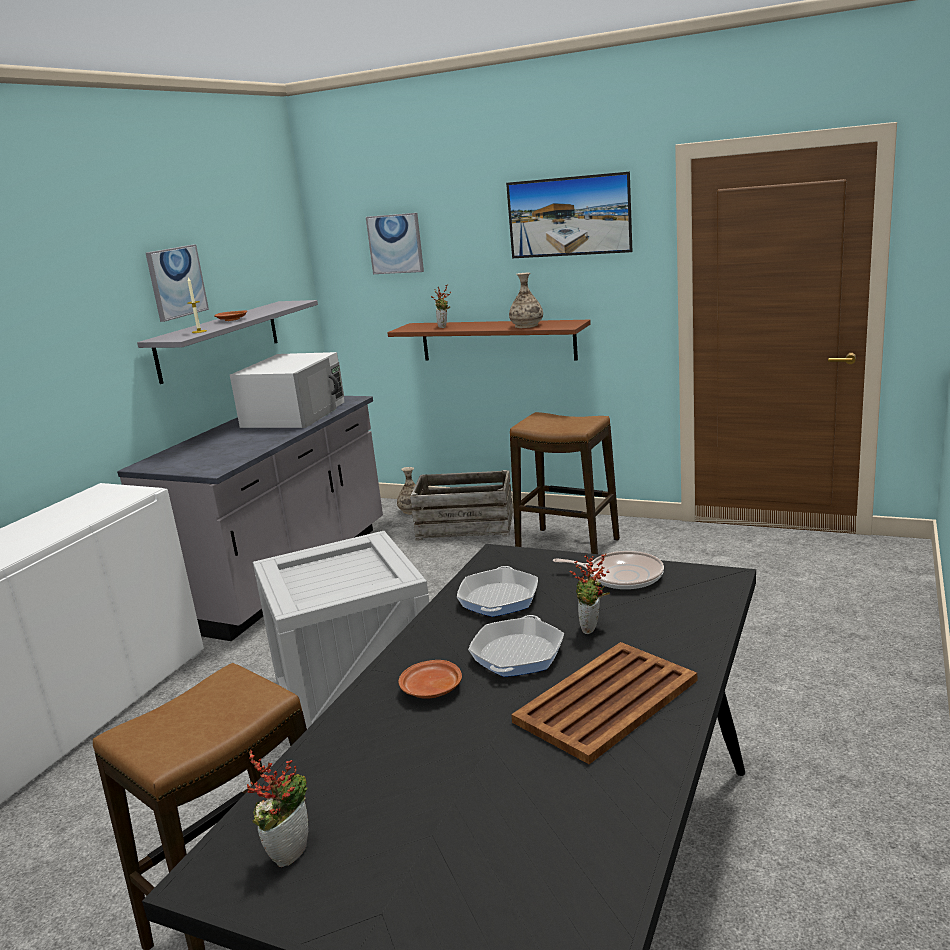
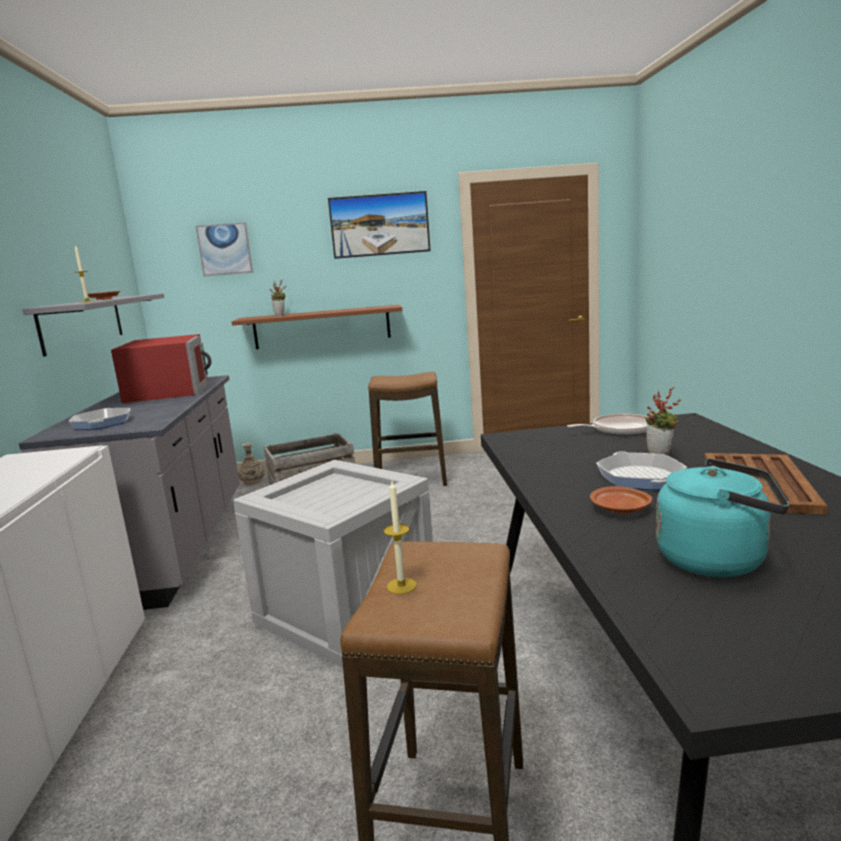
camera: 30 degrees left, 5 degrees down
(176, 282) = (48, 257): picture -> none
(179, 709) = (401, 586): none -> candle
(289, 850) = (741, 636): potted plant -> none
(295, 414) = (169, 390): white microwave -> red microwave
(402, 776) = (717, 560): none -> turquoise kettle
(498, 598) = (557, 456): frying pan -> frying pan (102, 423)
(527, 325) = (356, 309): vase -> none

